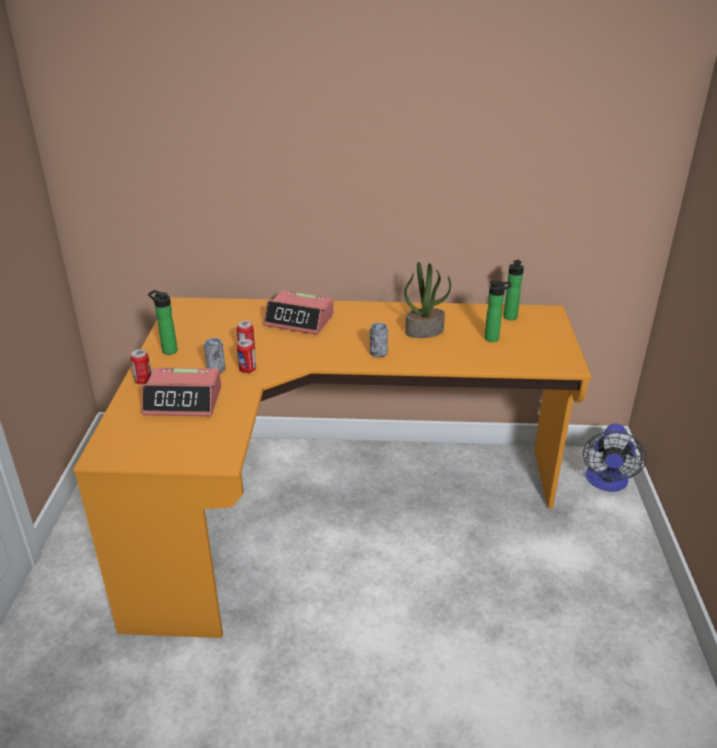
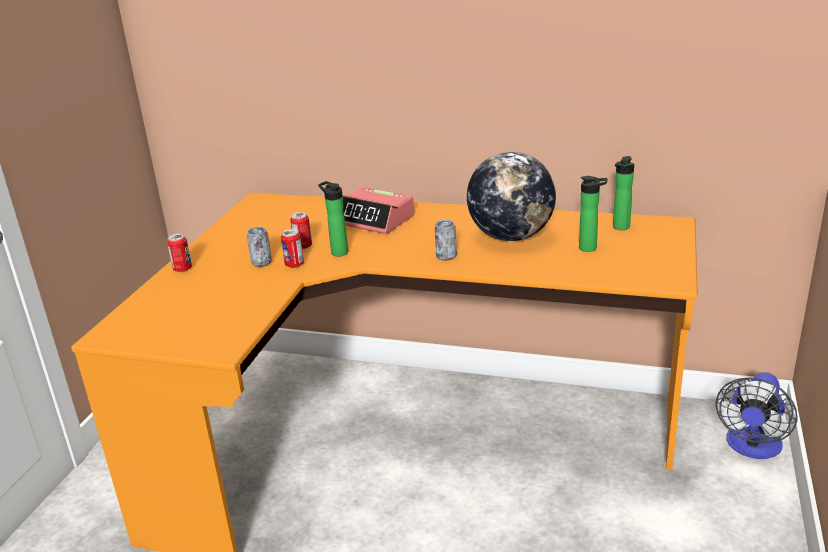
camera: 15 degrees right, 5 degrees down
(168, 350) = (222, 242): bottle -> bottle (337, 252)
(184, 401) = (213, 290): alarm clock -> none
(424, 331) = (510, 236): potted plant -> globe

